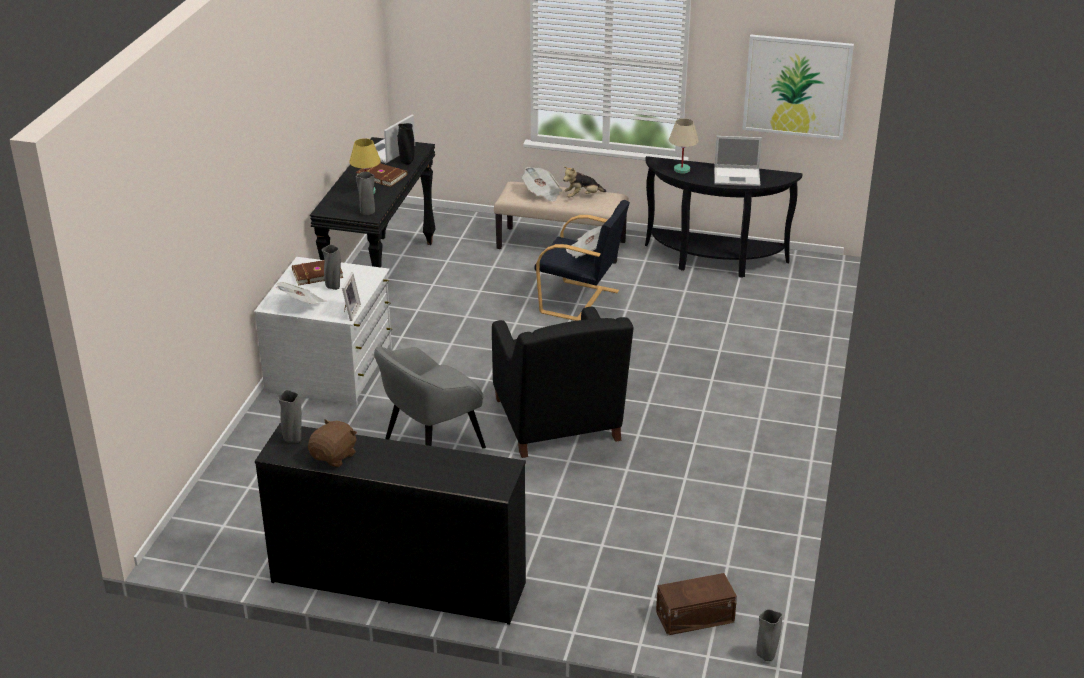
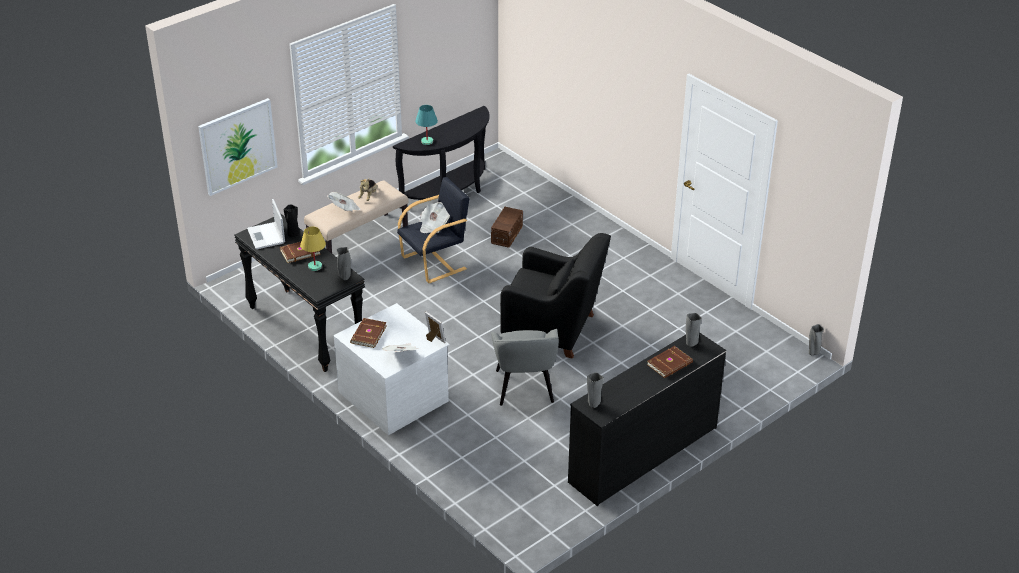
camera: 55 degrees left, 5 degrees up
(333, 287) = (393, 334): grey vase -> grey vase (691, 344)
(334, 456) = (626, 395): brown plush toy -> none
(430, 467) = (670, 364): none -> brown book
(682, 169) = (427, 141): beige table lamp -> turquoise table lamp
(693, 616) = (764, 361): brown storage box -> brown storage box (506, 235)
(738, 177) = (461, 127): laptop -> none
(797, 86) = (463, 50): picture -> picture (238, 146)

